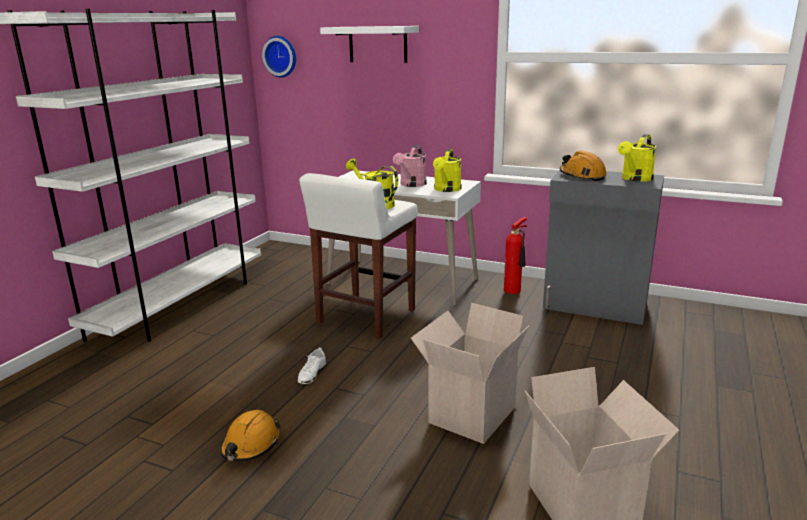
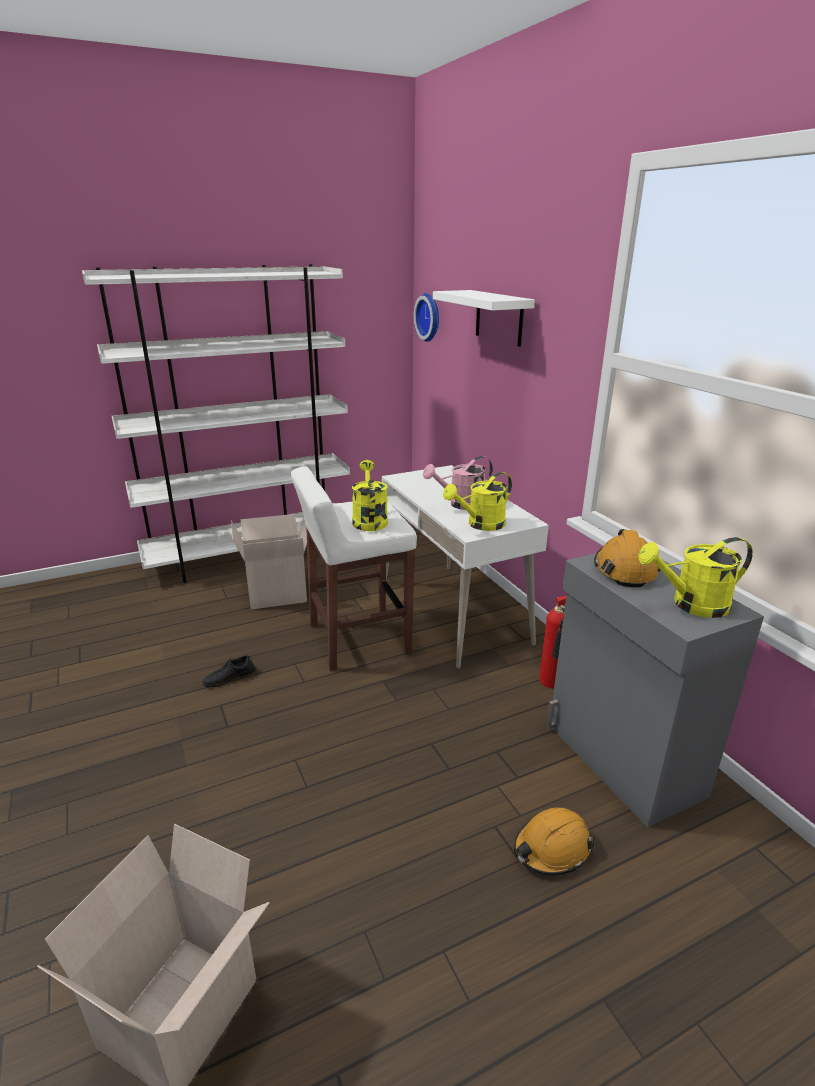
camera: 40 degrees right, 5 degrees up
(250, 445) = (93, 723): orange hard hat -> orange hard hat (551, 849)
(312, 373) = (229, 677): white shoe -> black shoe
(470, 413) = (270, 811): cardboard box -> cardboard box (278, 592)

